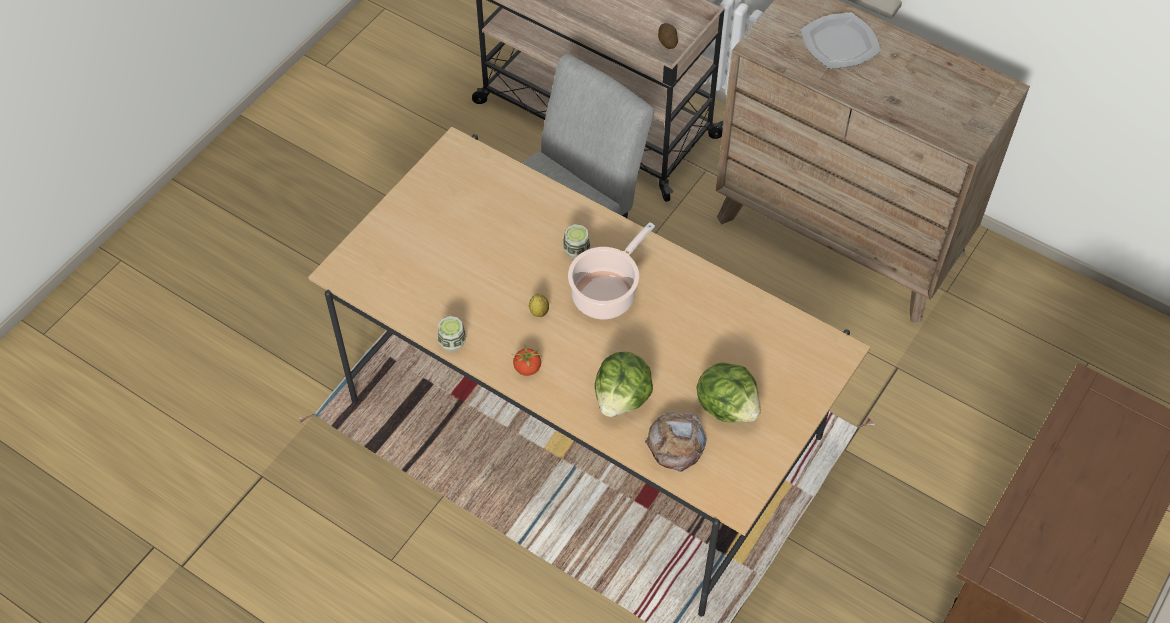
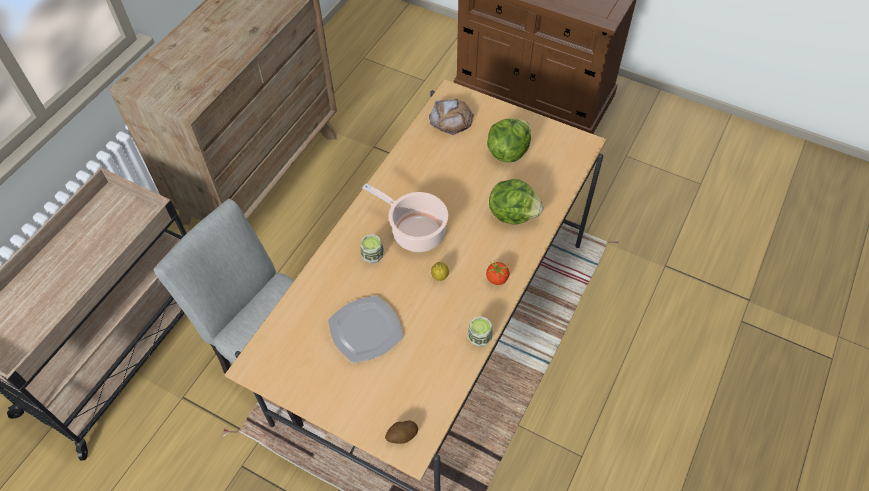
camera: 95 degrees left, 0 degrees up
(667, 42) = (123, 217): potato -> potato (402, 436)
(676, 443) = (545, 179): bread -> bread (451, 119)
(840, 43) = (190, 58): plate -> plate (365, 329)

